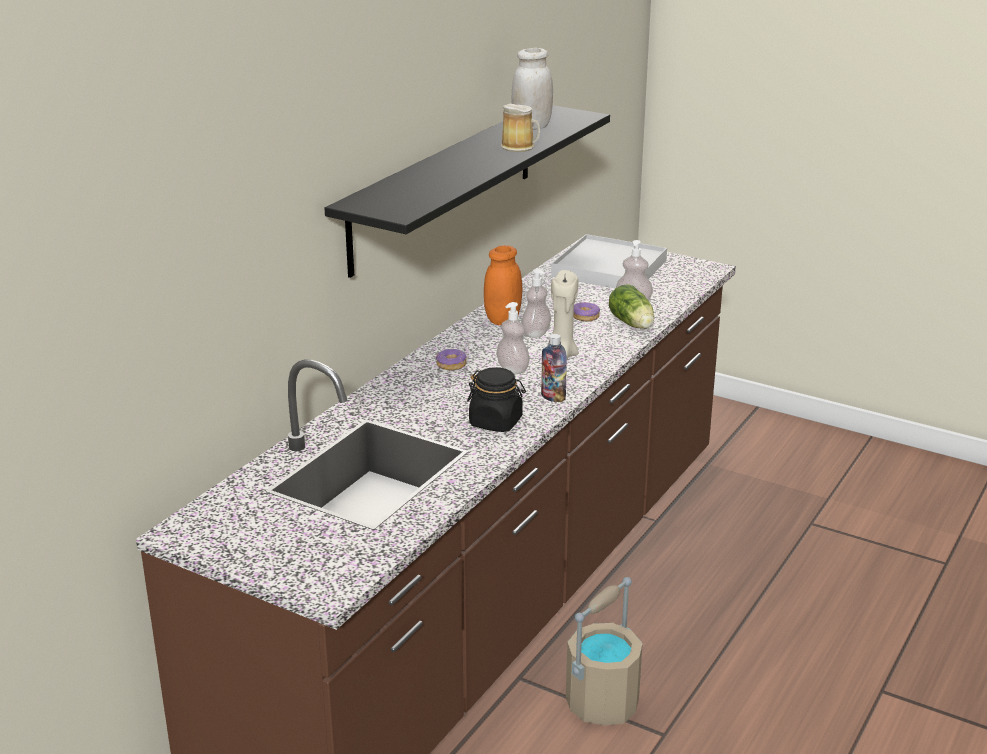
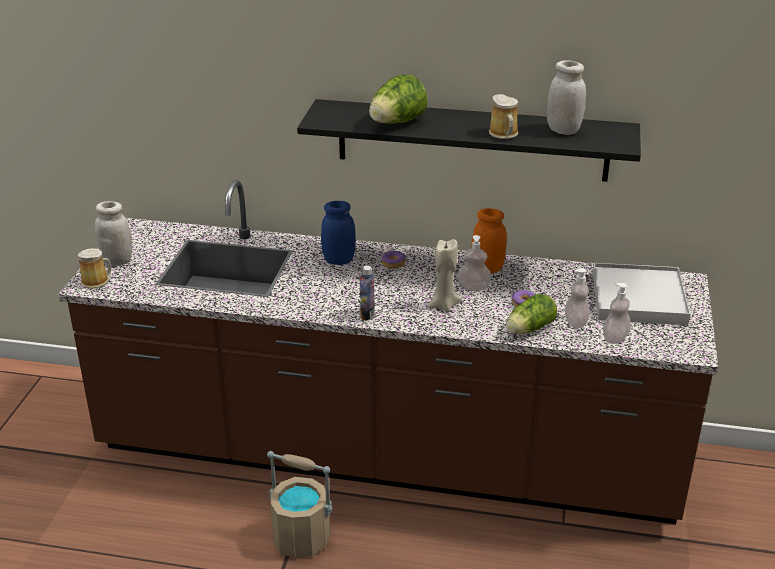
camera: 70 degrees right, 5 degrees up
(276, 555) = (117, 260): none -> white jar
(324, 578) = (97, 281): none -> mug
(417, 394) = (338, 260): none -> blue jar
(445, 181) = (397, 123): none -> lettuce
(496, 422) = (315, 298): black jar -> none
(512, 369) = (403, 289): soap dispenser -> soap dispenser (615, 338)

